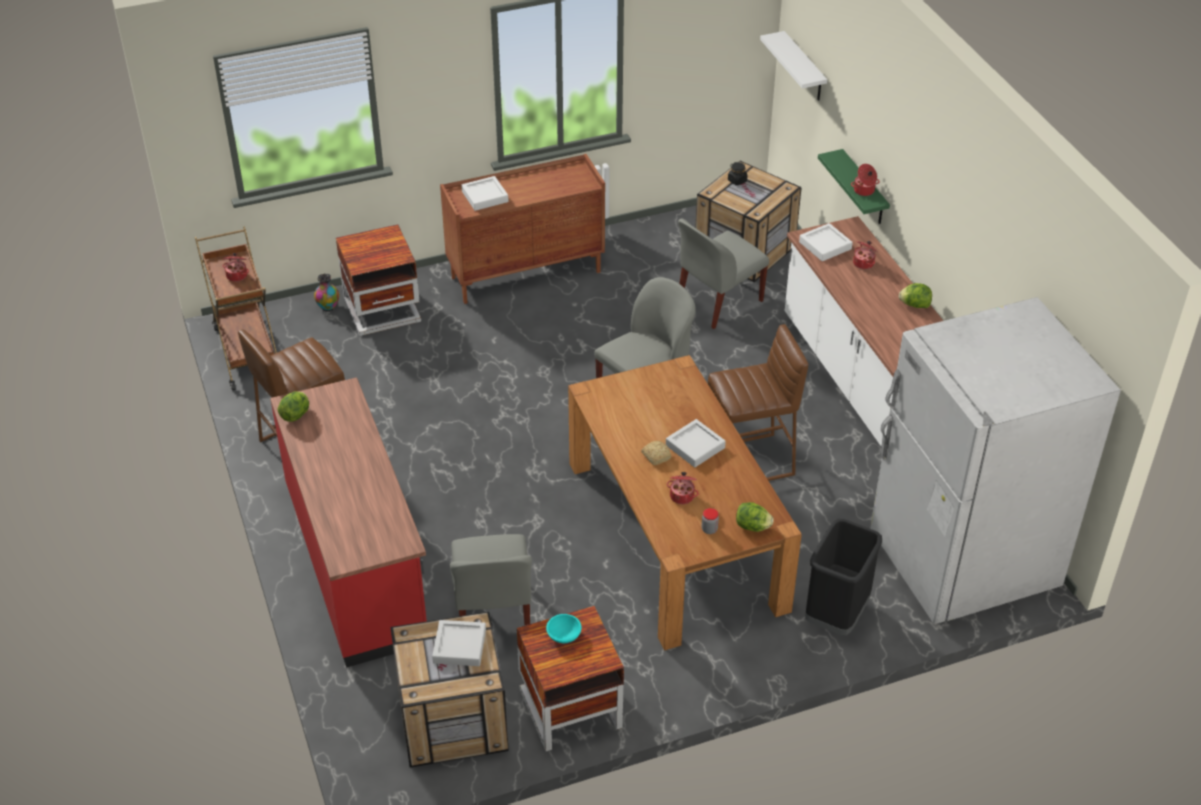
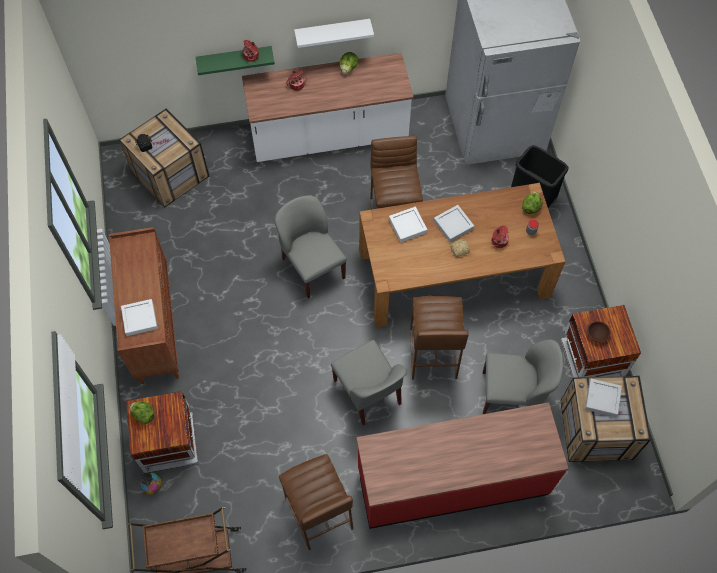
camera: 80 degrees left, 20 degrees up
(237, 275) = (180, 536): cooking pot -> none
(296, 415) = (393, 485): lettuce -> lettuce (143, 415)
(540, 524) = (432, 354): none -> brown stool
(563, 635) = (596, 335): turquoise bowl -> brown bowl
(717, 302) = (226, 203): grey chair -> grey chair (368, 393)
(804, 68) = (114, 47): white shelf -> white shelf (332, 32)
(825, 245) = (271, 102): white tray -> white tray (407, 226)

